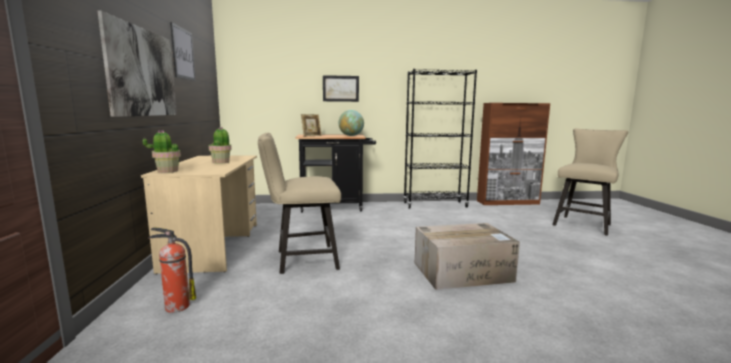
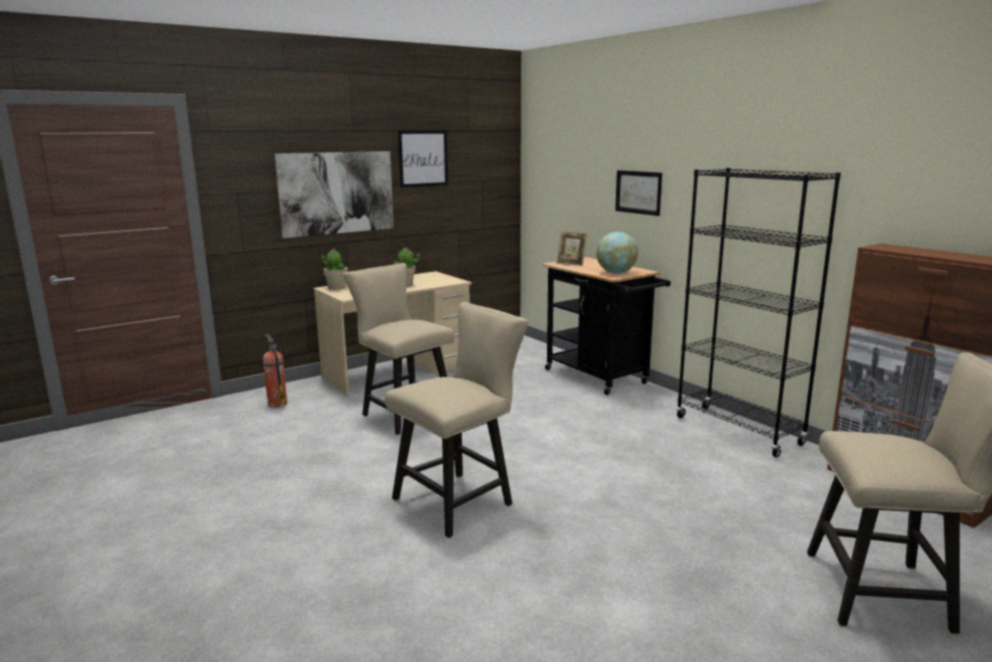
camera: 60 degrees right, 5 degrees up
(463, 272) = (460, 499): cardboard box -> beige chair

